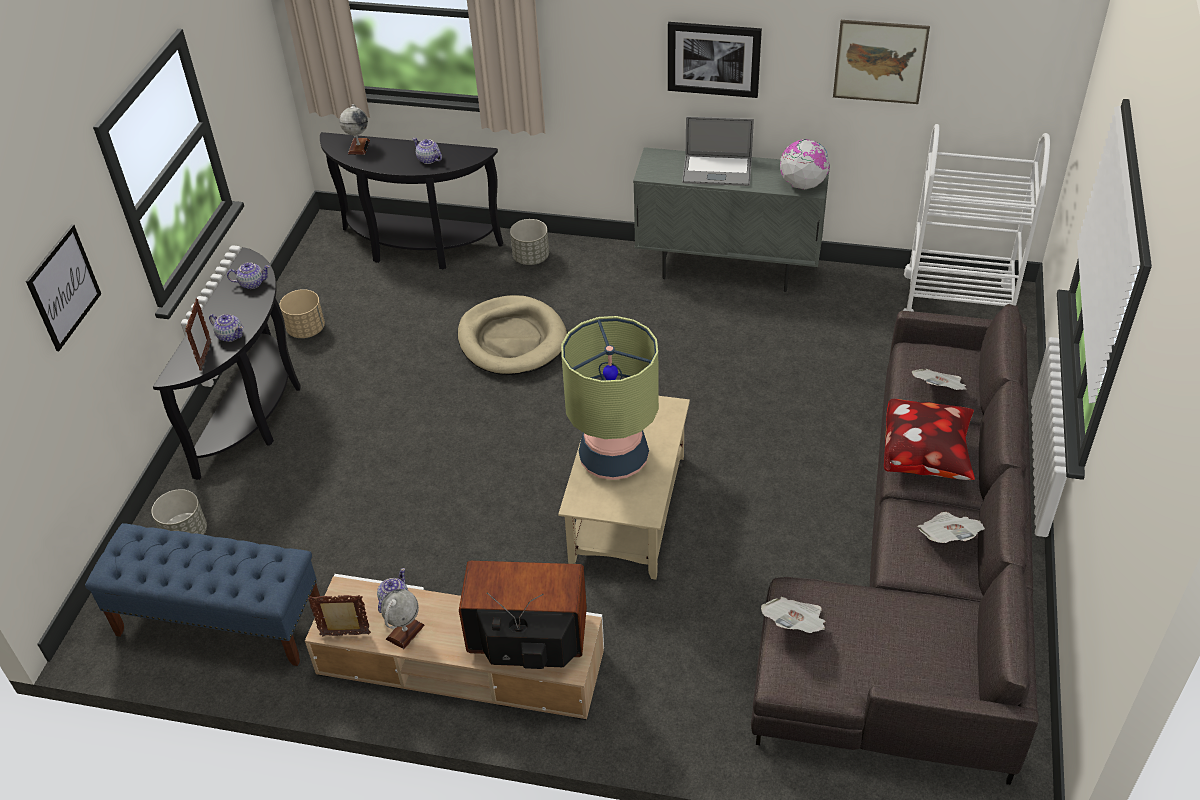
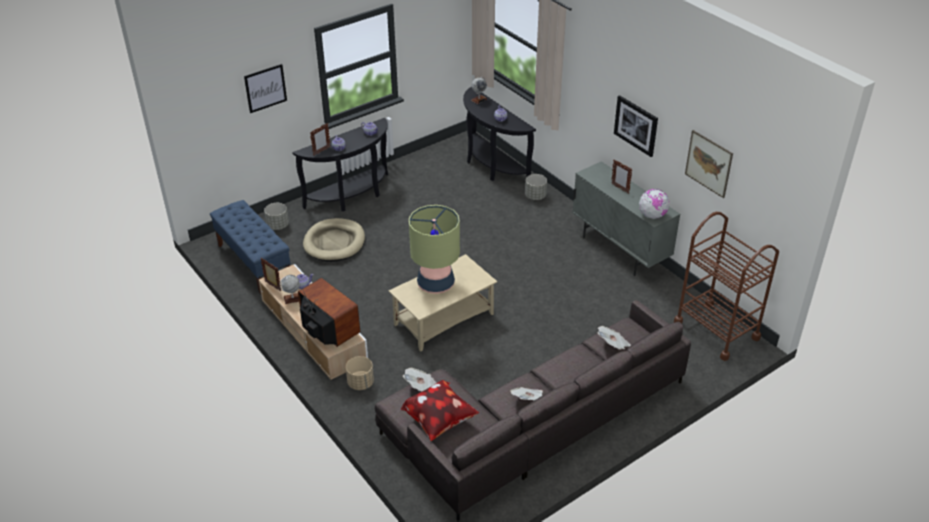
camera: 40 degrees right, 5 degrees down
(306, 329) = (407, 175): beige planter -> beige planter (361, 383)
(512, 340) = (483, 225): beige dog bed -> beige dog bed (334, 242)
(717, 171) = (620, 188): laptop -> picture frame
(925, 457) = (566, 366): pillow -> pillow (440, 422)
(957, 302) = (716, 330): white cart -> brown cart

